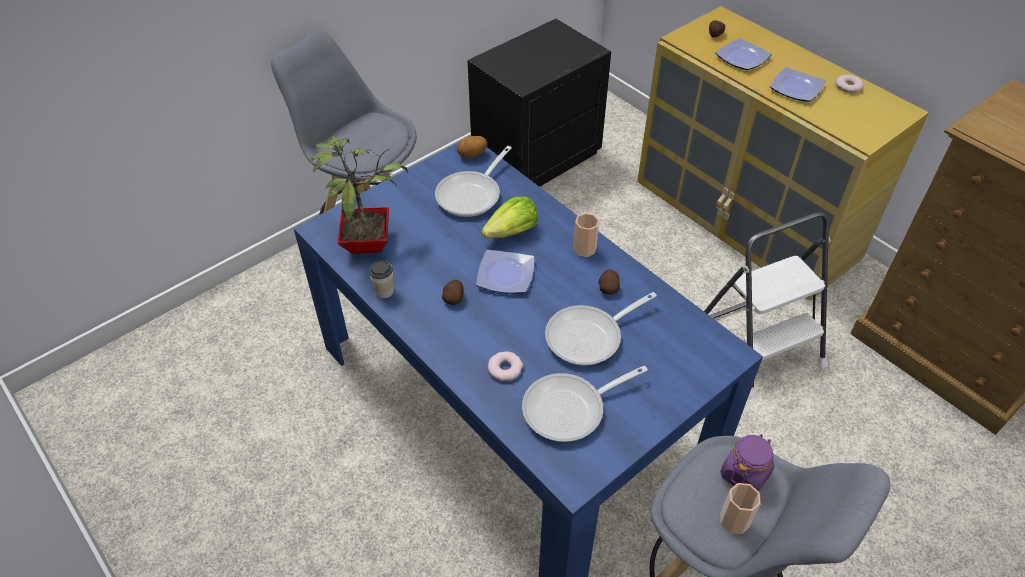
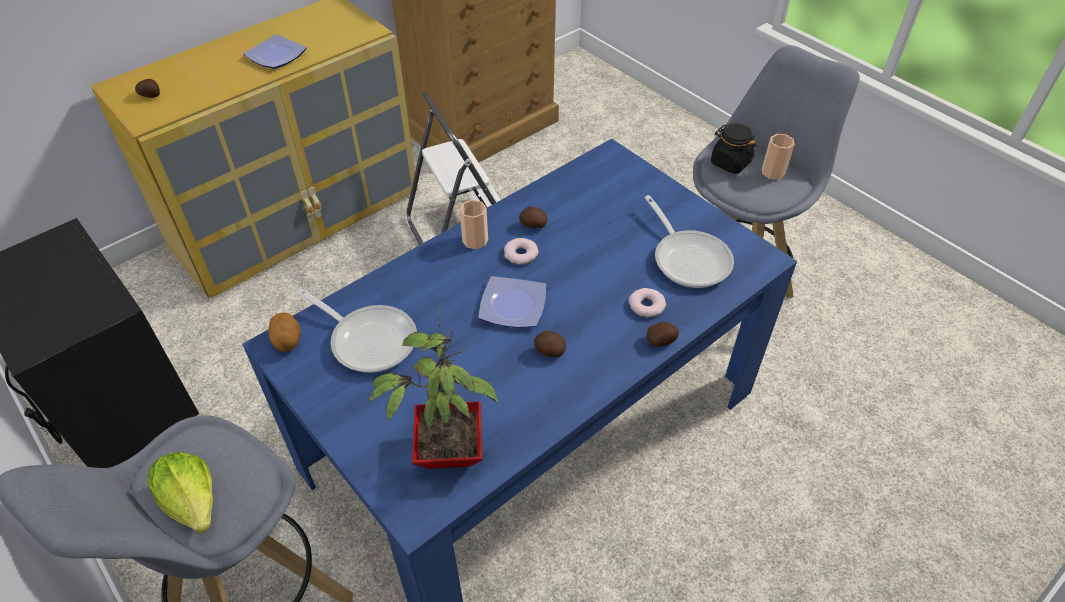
camera: 90 degrees left, 0 degrees up
(384, 292) = (539, 422): cup -> none
(461, 376) = (661, 341): none -> potato
(512, 232) = (443, 300): lettuce -> lettuce (193, 502)
(589, 337) = (599, 241): frying pan -> none
(743, 58) = (207, 81): plate -> none
(744, 474) = (730, 163): purple jar -> black jar
(848, 86) = (284, 26): donut -> donut (521, 254)

